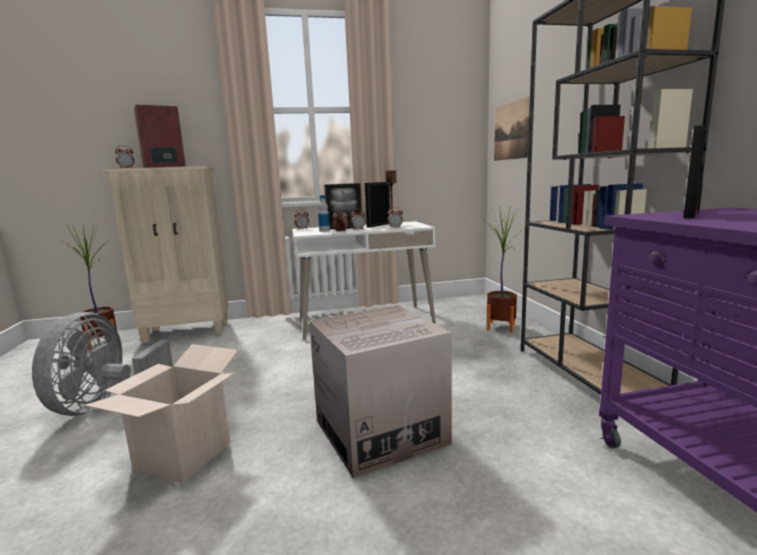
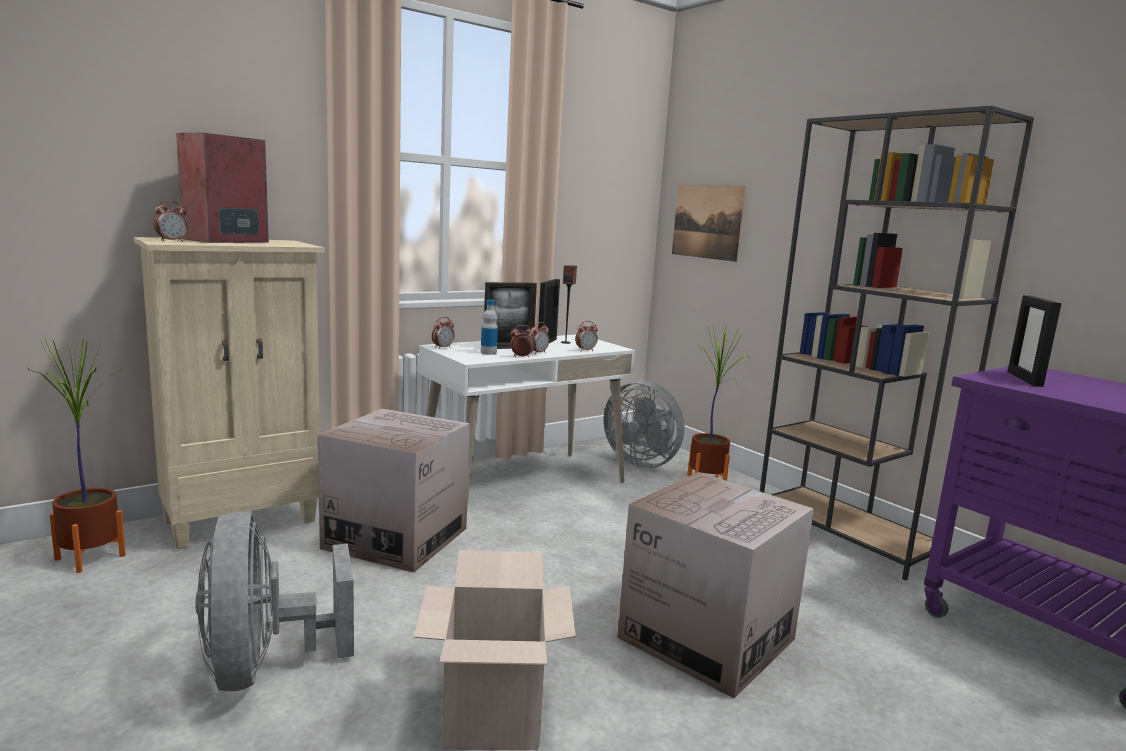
camera: 25 degrees left, 0 degrees up
(253, 346) = (396, 538): none -> cardboard box
(464, 313) = (642, 462): none -> grey fan

